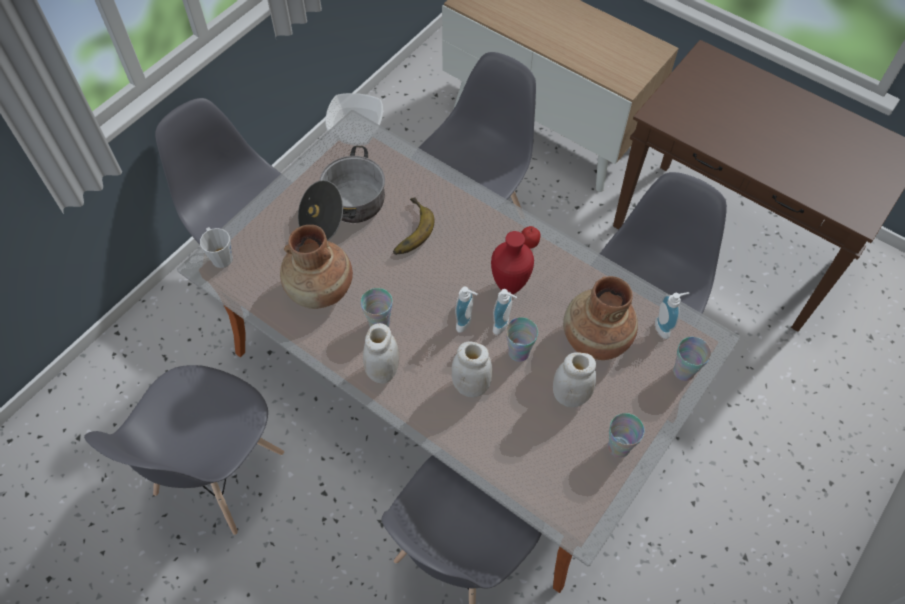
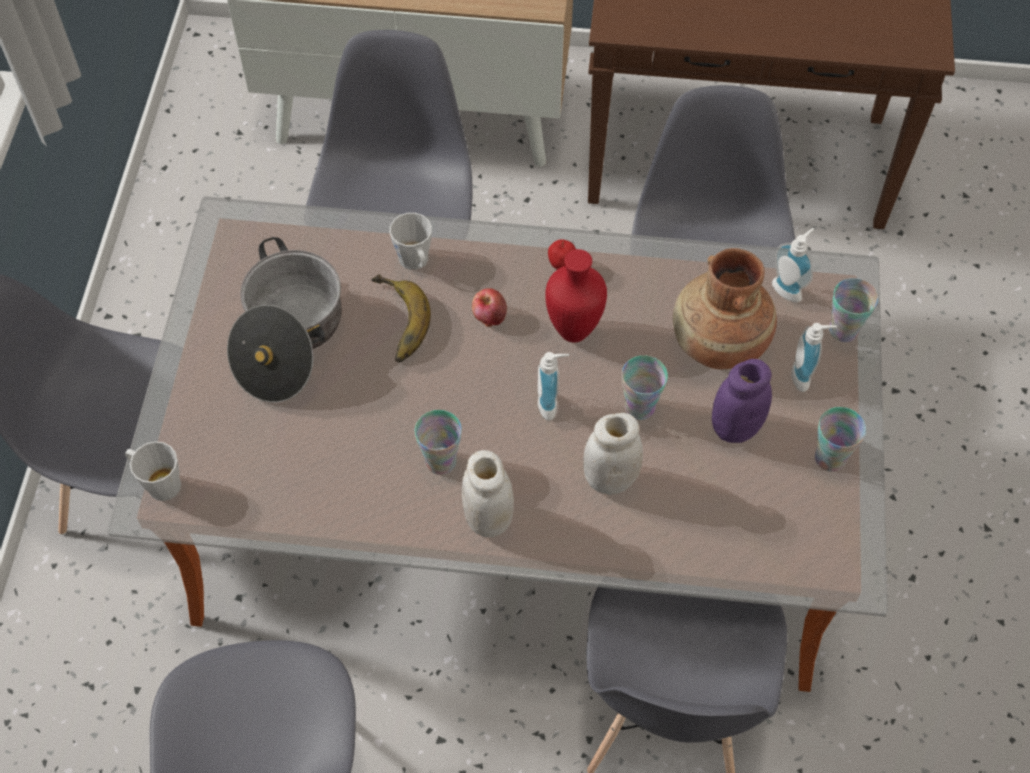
camera: 30 degrees left, 0 degrees up
(320, 290) = (332, 458): brown vase -> none
(356, 133) = (232, 226): bowl -> none
(444, 201) = (415, 262): none -> grey mug
(465, 253) = (489, 316): none -> apple
(503, 326) = (599, 384): soap dispenser -> soap dispenser (805, 376)
(570, 395) = (735, 427): white jar -> purple jar

